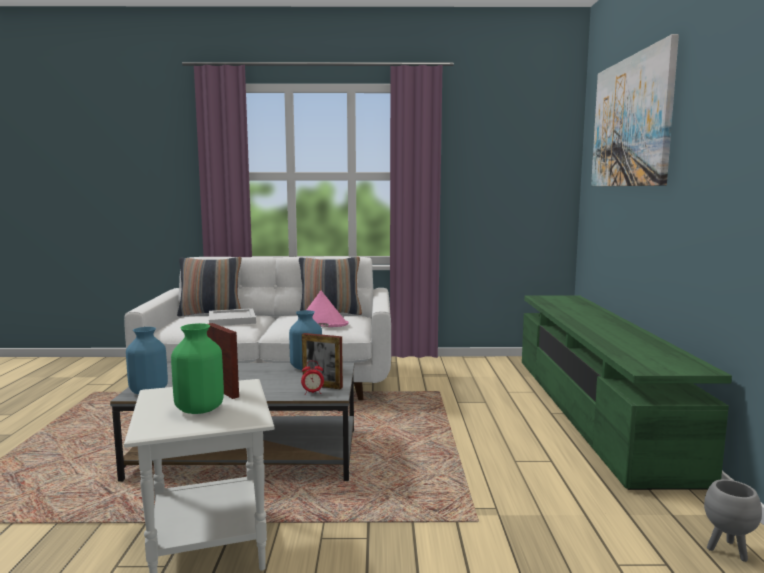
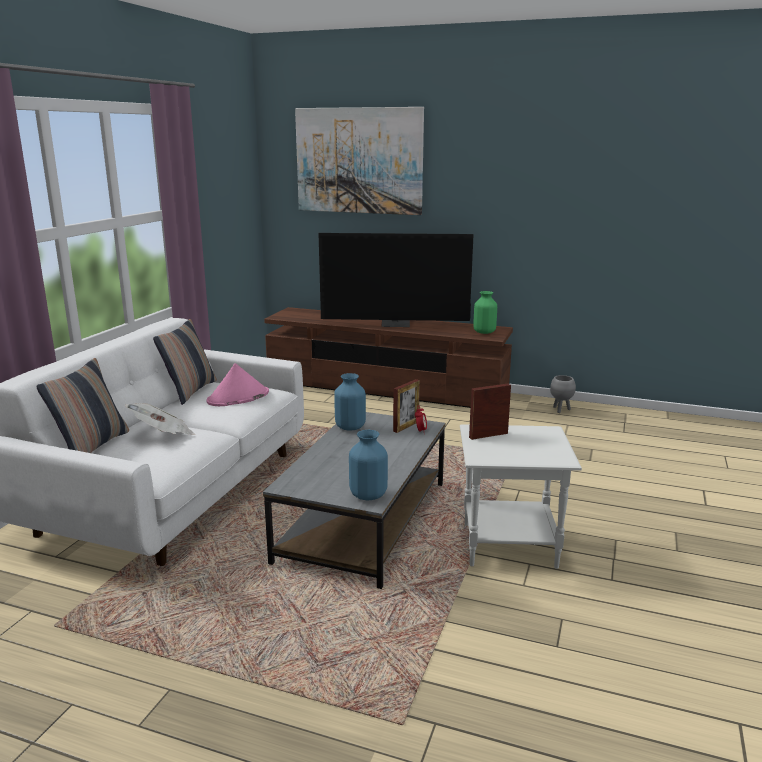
camera: 70 degrees left, 10 degrees up
(199, 409) = (526, 444): green vase -> green vase (484, 332)
(232, 320) = (163, 435): white tray -> newspaper
(594, 411) = (385, 388): green tv stand -> brown tv stand
(601, 327) = (396, 324): none -> television

